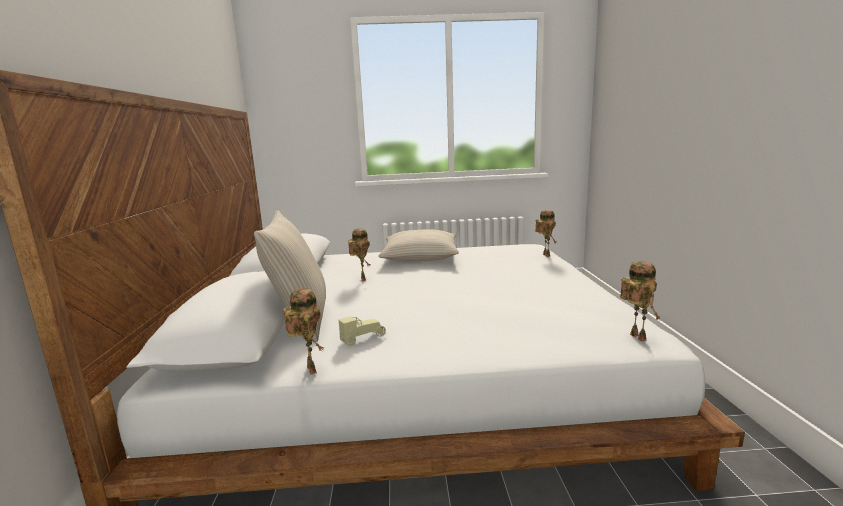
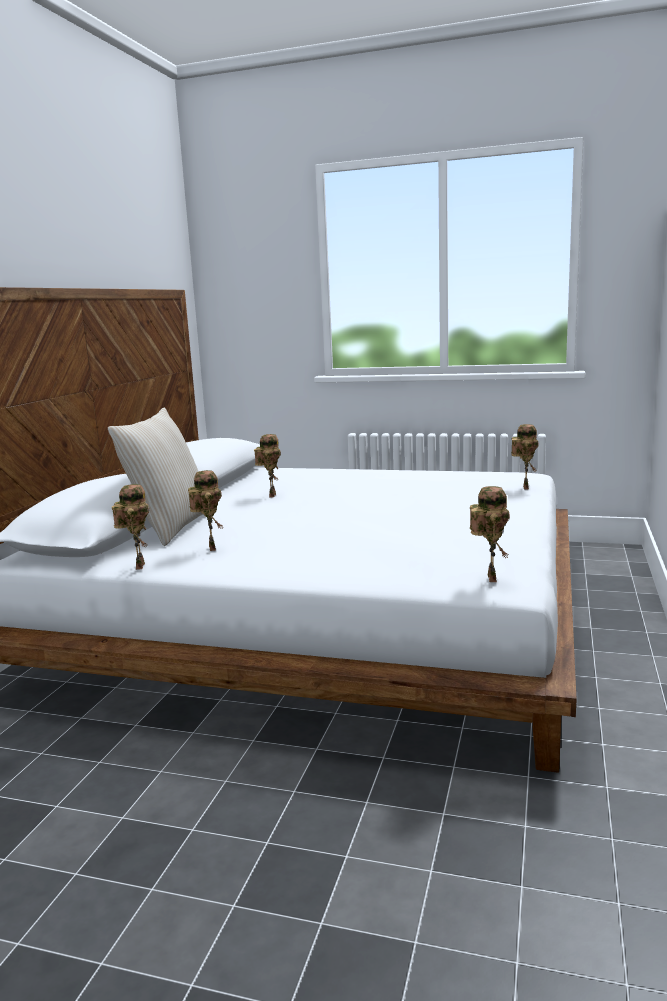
camera: 20 degrees right, 0 degrees up
(363, 338) = (210, 548): beige toy car -> toy robot
(420, 256) = (365, 477): beige pillow -> none

